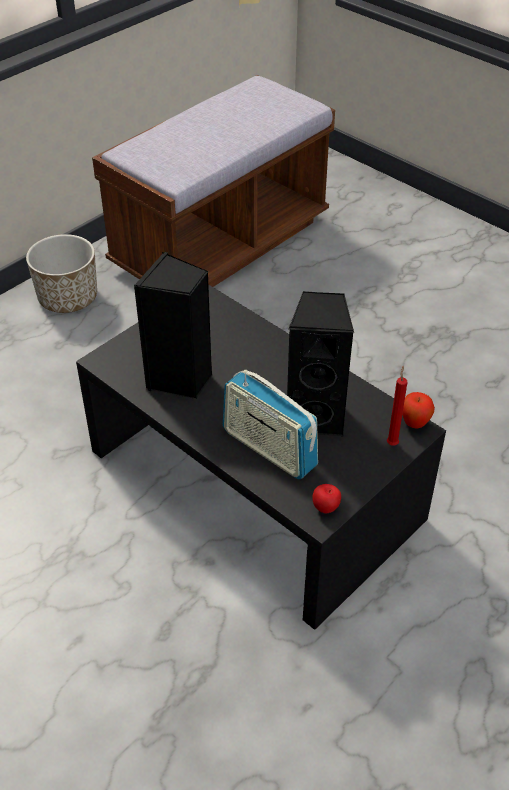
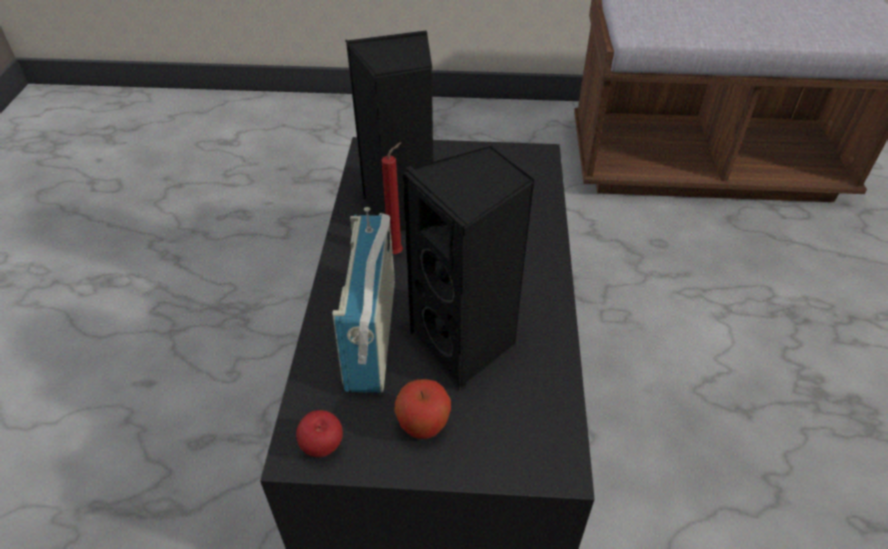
camera: 50 degrees right, 0 degrees up
(68, 298) = (512, 129): planter -> none
(392, 443) = (503, 449): red candle -> red candle (397, 252)
(415, 423) = (564, 453): apple -> apple (423, 428)

